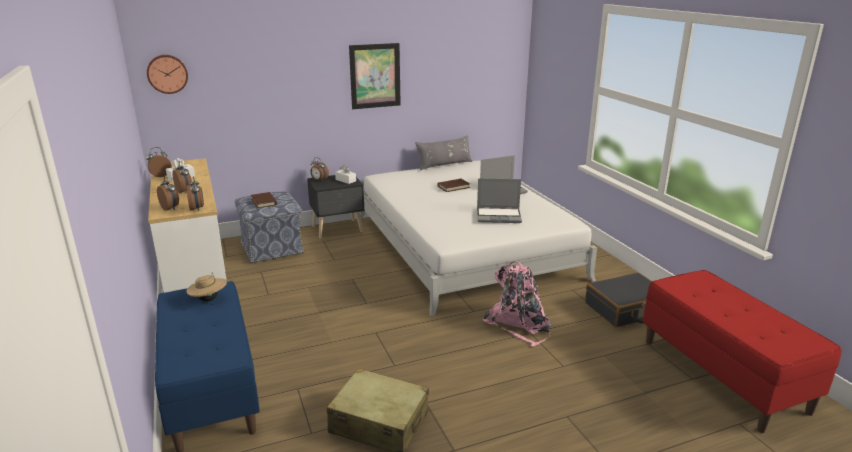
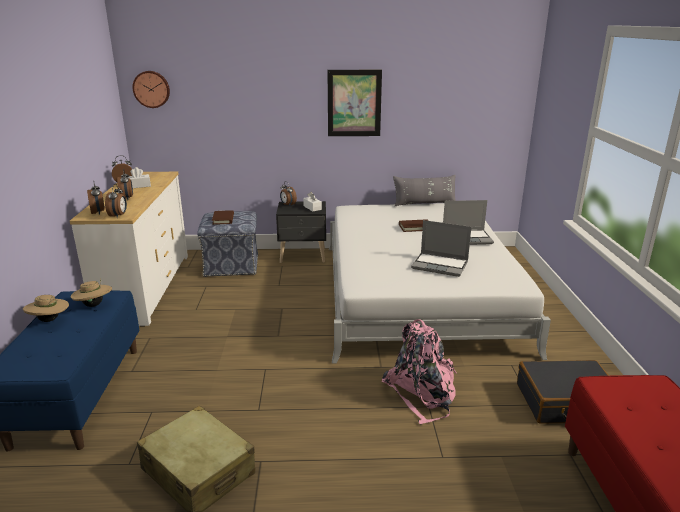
camera: 20 degrees right, 0 degrees up
(176, 320) = (49, 320): none -> beige hat

